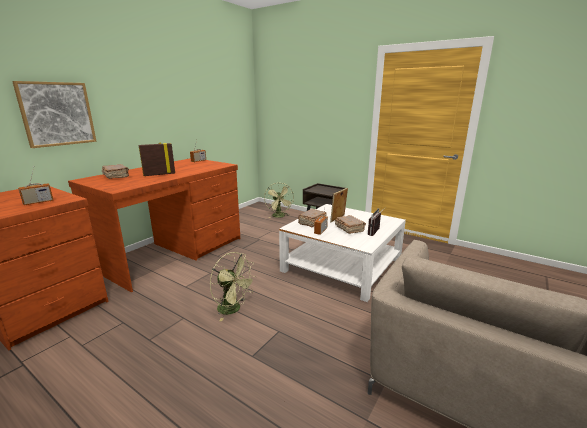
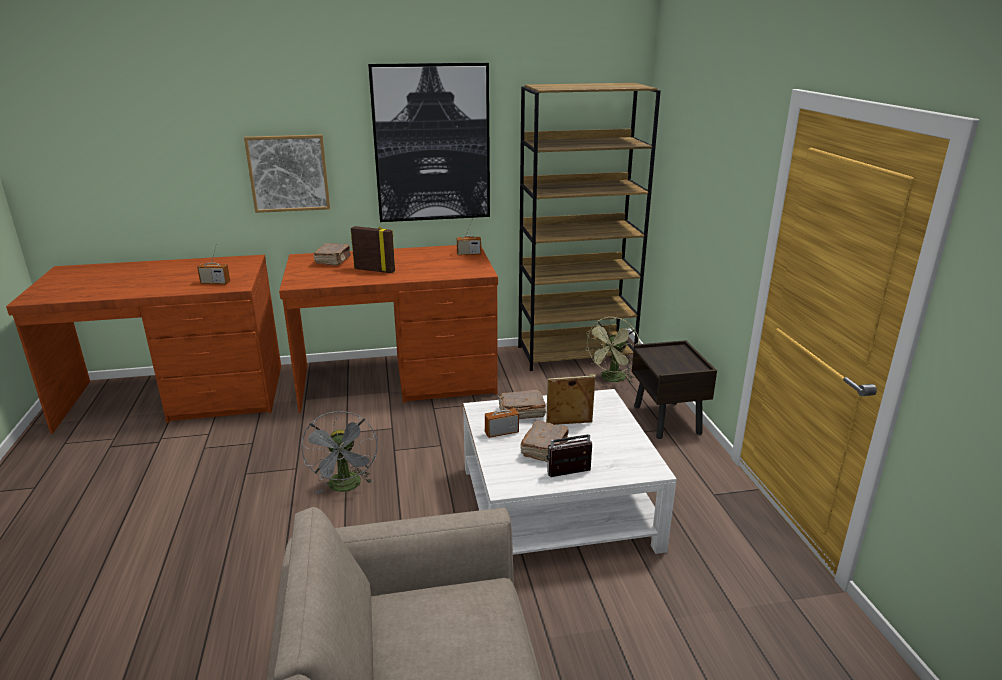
camera: 45 degrees right, 5 degrees up
(158, 93) = (432, 144): none -> picture
(233, 309) = (346, 487): green fan -> grey fan
(248, 213) = (576, 354): none -> brown bookcase

